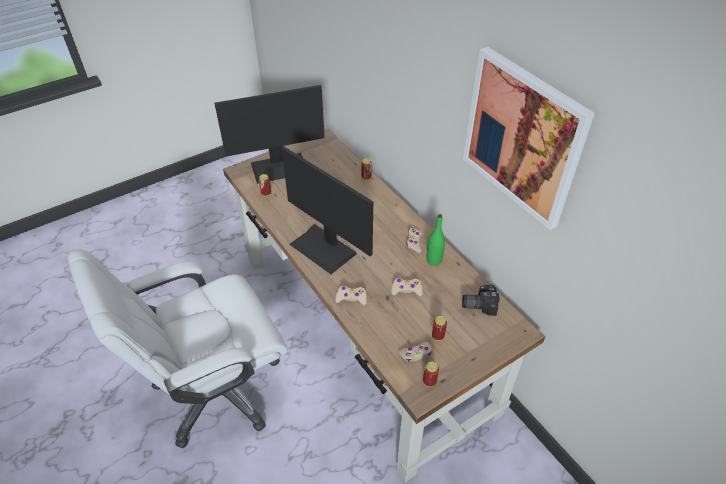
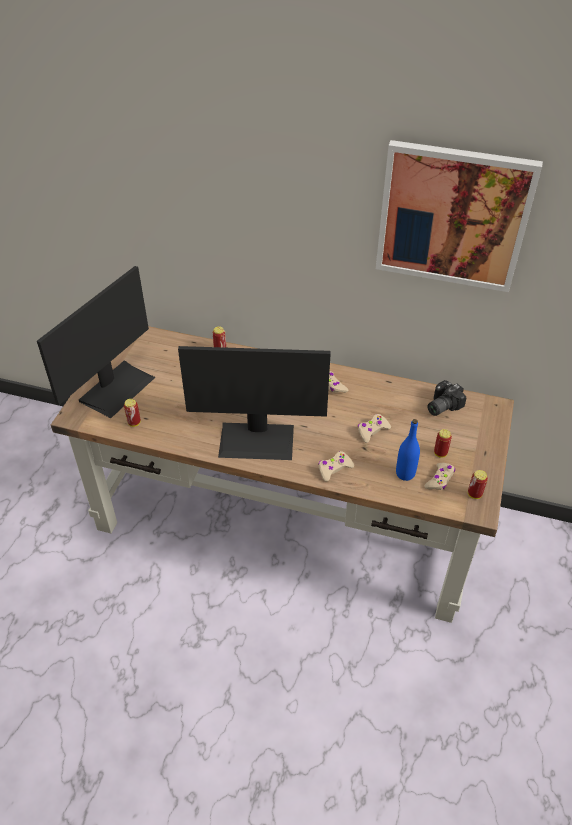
camera: 40 degrees left, 0 degrees up
(216, 391) = (200, 680): white office chair -> none
(395, 333) = (405, 473): none -> blue bottle
(434, 260) = (366, 391): green bottle -> none

